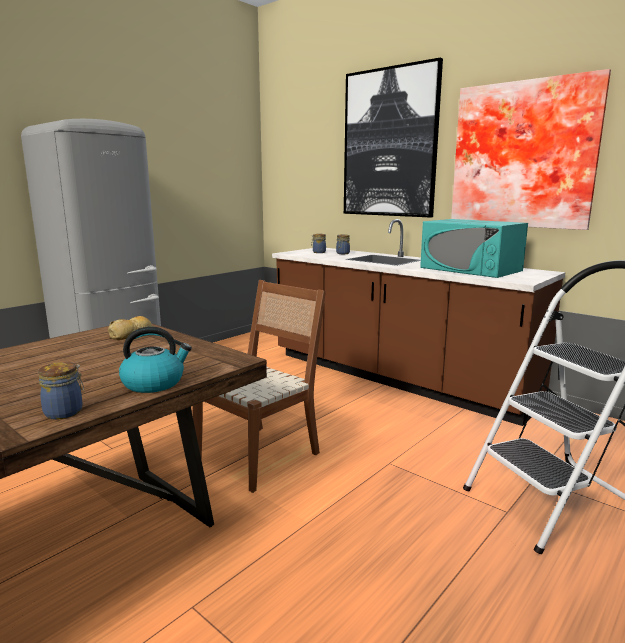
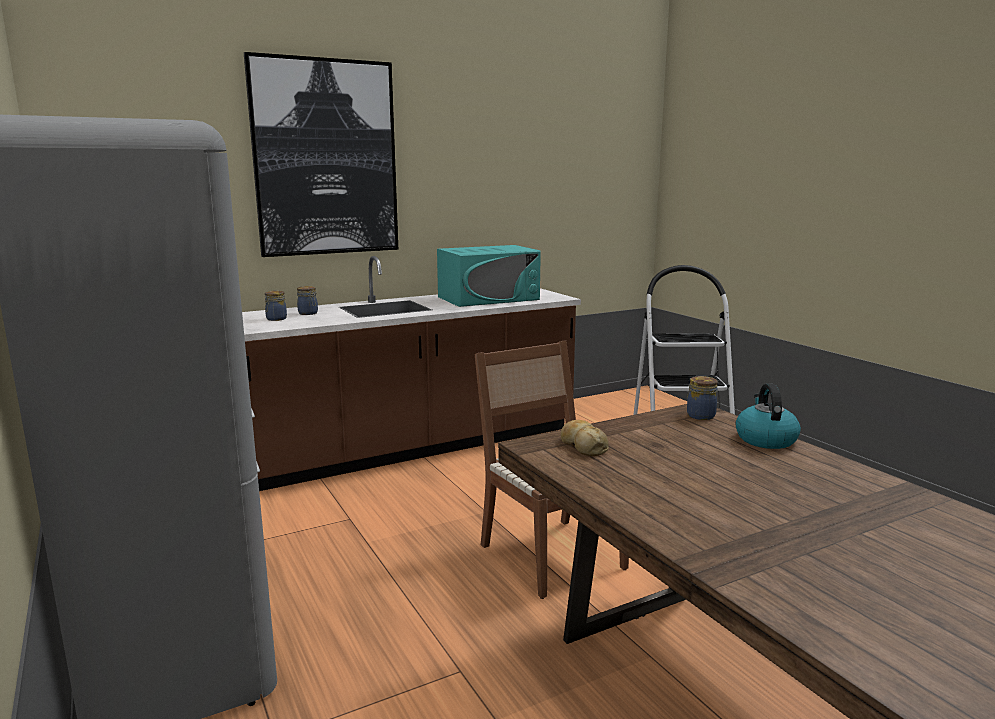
camera: 70 degrees left, 0 degrees up
(65, 412) = (843, 470): jar -> jar (699, 415)
(524, 155) = (483, 179): picture -> none

